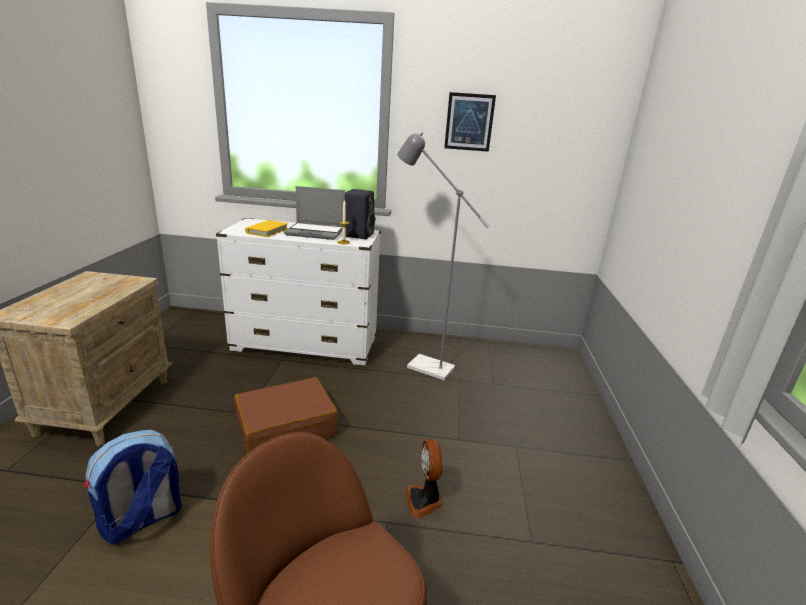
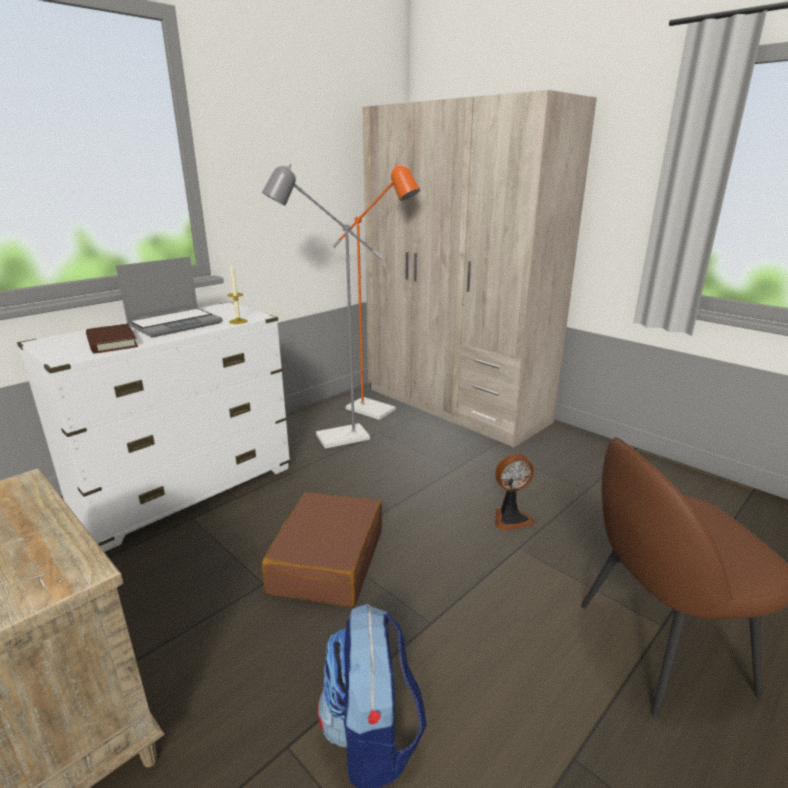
camera: 50 degrees left, 0 degrees up
(267, 231) = (112, 342): yellow book -> brown book
(359, 235) = (227, 311): black speaker -> none
(424, 500) = (510, 518): fan -> fan turned 45 degrees counterclockwise
(469, 122) = (283, 151): picture -> none
(487, 366) = (378, 411): none -> orange floor lamp
(559, 398) = (455, 405): none -> beige wardrobe

